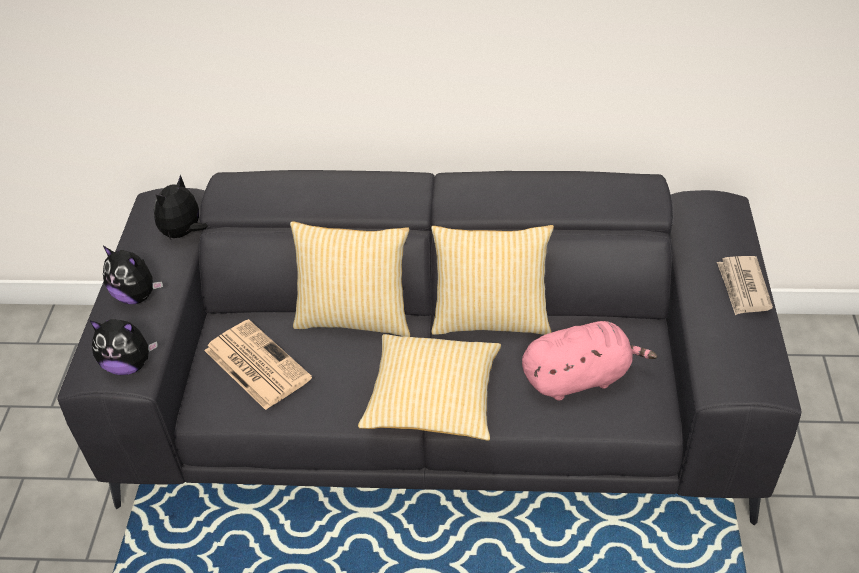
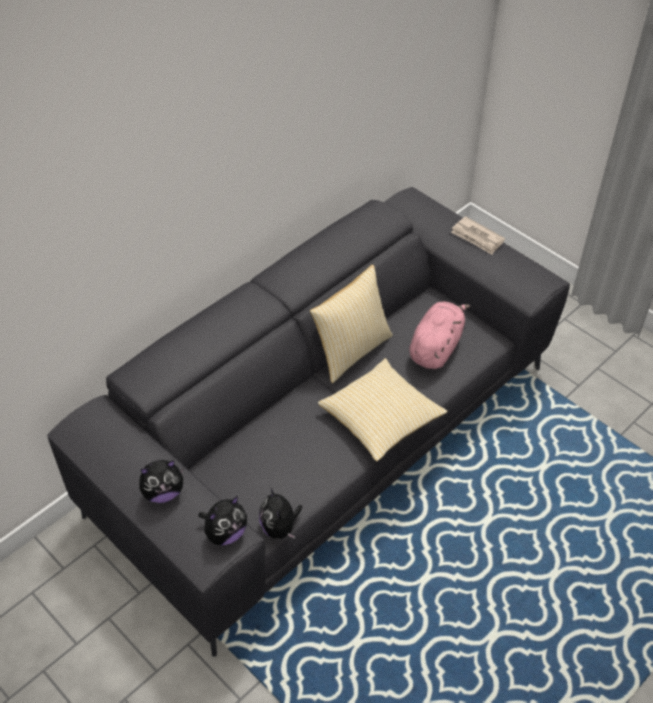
camera: 50 degrees left, 5 degrees up
(184, 233) = (131, 432): plush toy -> plush toy (280, 528)
(255, 364) = (259, 480): newspaper -> none
(355, 318) = (276, 408): pillow -> none

